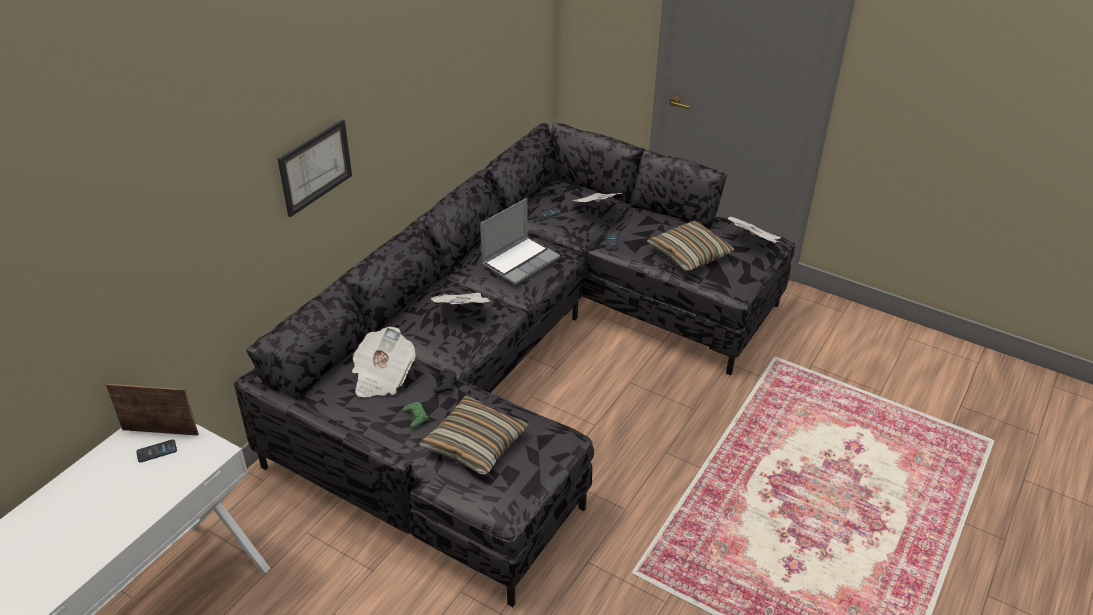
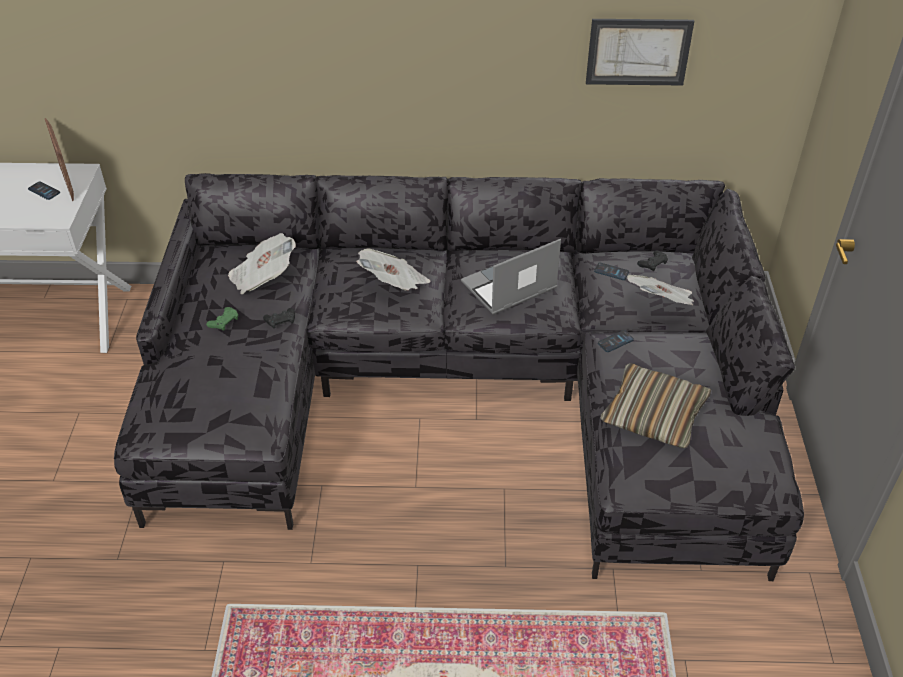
camera: 60 degrees right, 5 degrees up
(315, 167) = (324, 54): picture -> picture (638, 51)
(475, 444) = (211, 374): pillow -> none
(520, 261) = (508, 287): laptop -> laptop turned 135 degrees clockwise
(754, 242) = (746, 468): newspaper -> none

